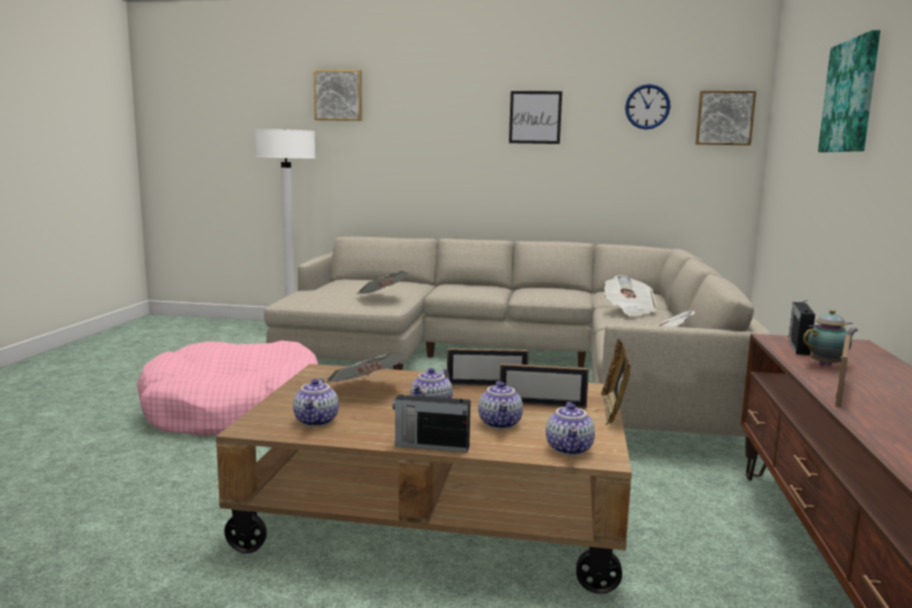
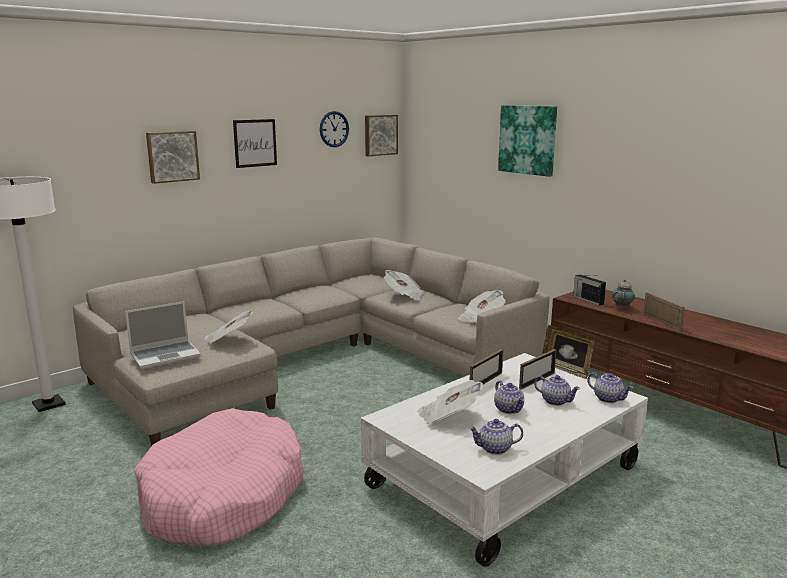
camera: 50 degrees left, 5 degrees up
(317, 421) = (495, 449): teapot -> teapot turned 135 degrees clockwise
(318, 293) = (166, 355): none -> laptop
(338, 95) = (54, 132): picture -> picture (172, 156)
(430, 446) = (571, 430): radio -> none
(438, 511) = (504, 476): brown coffee table -> white coffee table

